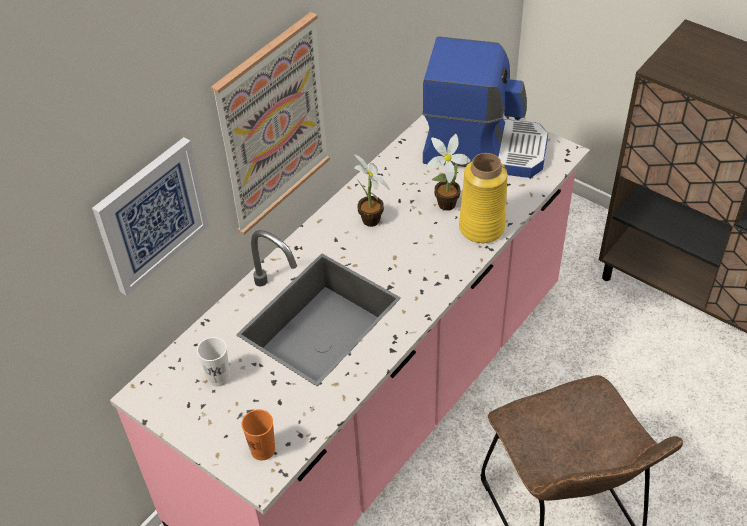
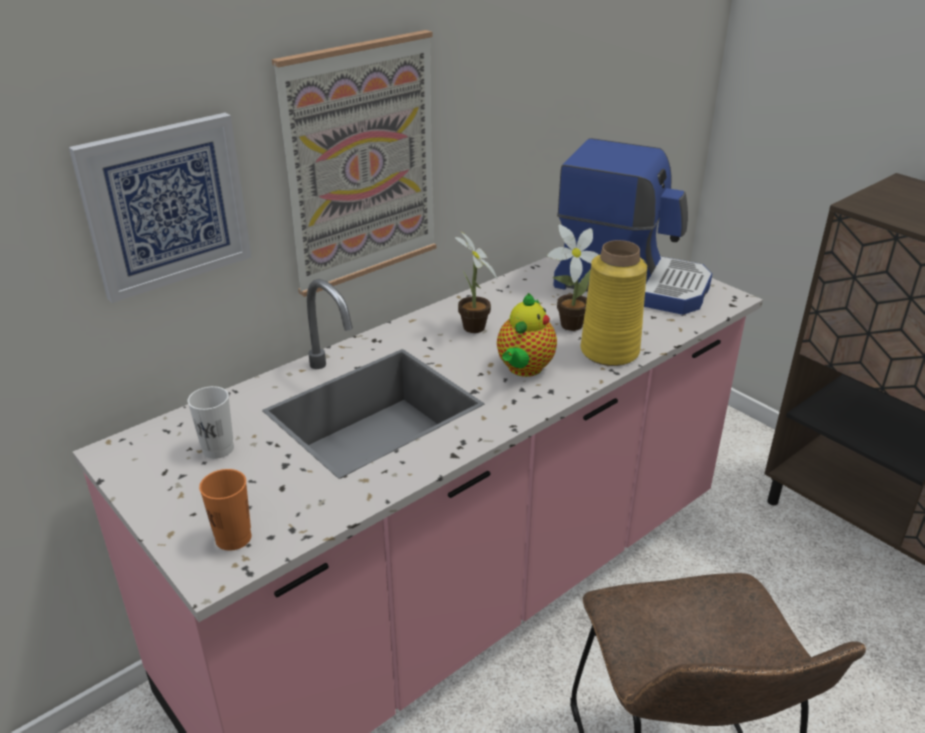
camera: 10 degrees right, 15 degrees down
(421, 258) = (524, 369): none -> teapot

